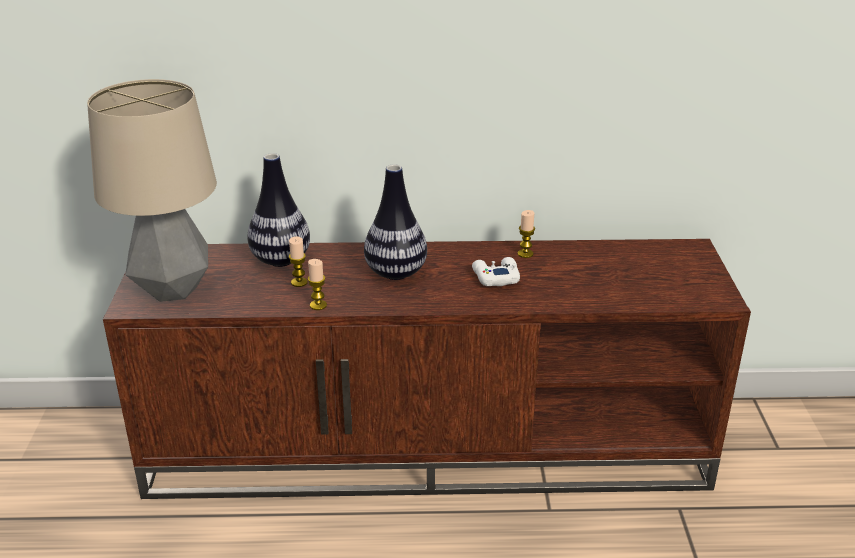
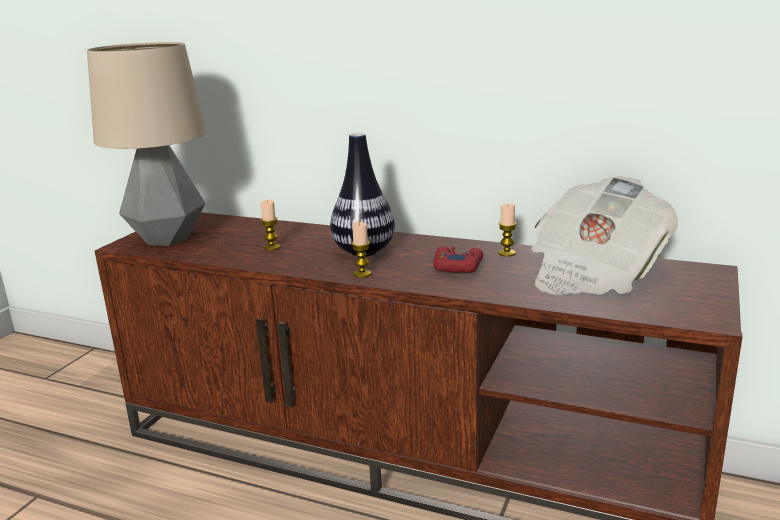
camera: 25 degrees right, 10 degrees down
(280, 260) = (275, 231): vase -> none
(318, 305) = (268, 264): candle -> candle (362, 274)
(495, 277) = (457, 266): white game controller -> red game controller
(610, 265) = (593, 273): none -> newspaper

